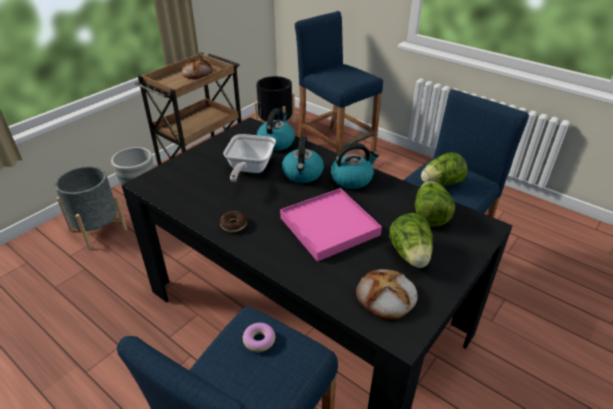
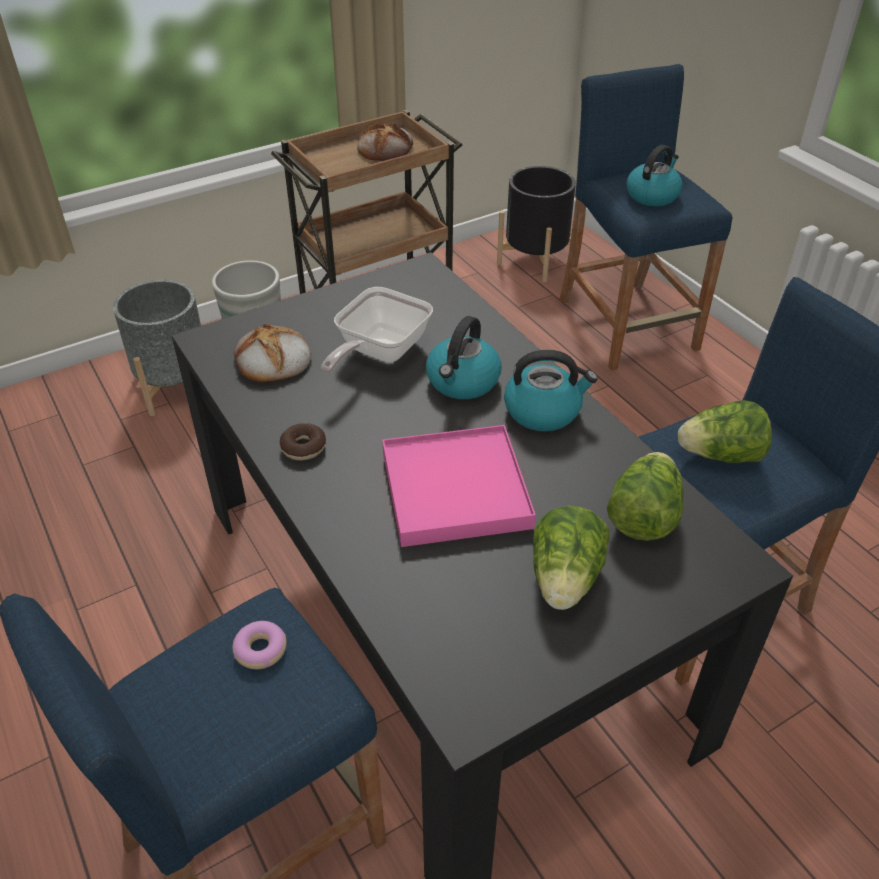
camera: 20 degrees right, 5 degrees up
(276, 142) = (449, 311): kettle -> kettle (652, 195)
(386, 297) = (479, 642): bread -> bread (272, 360)

